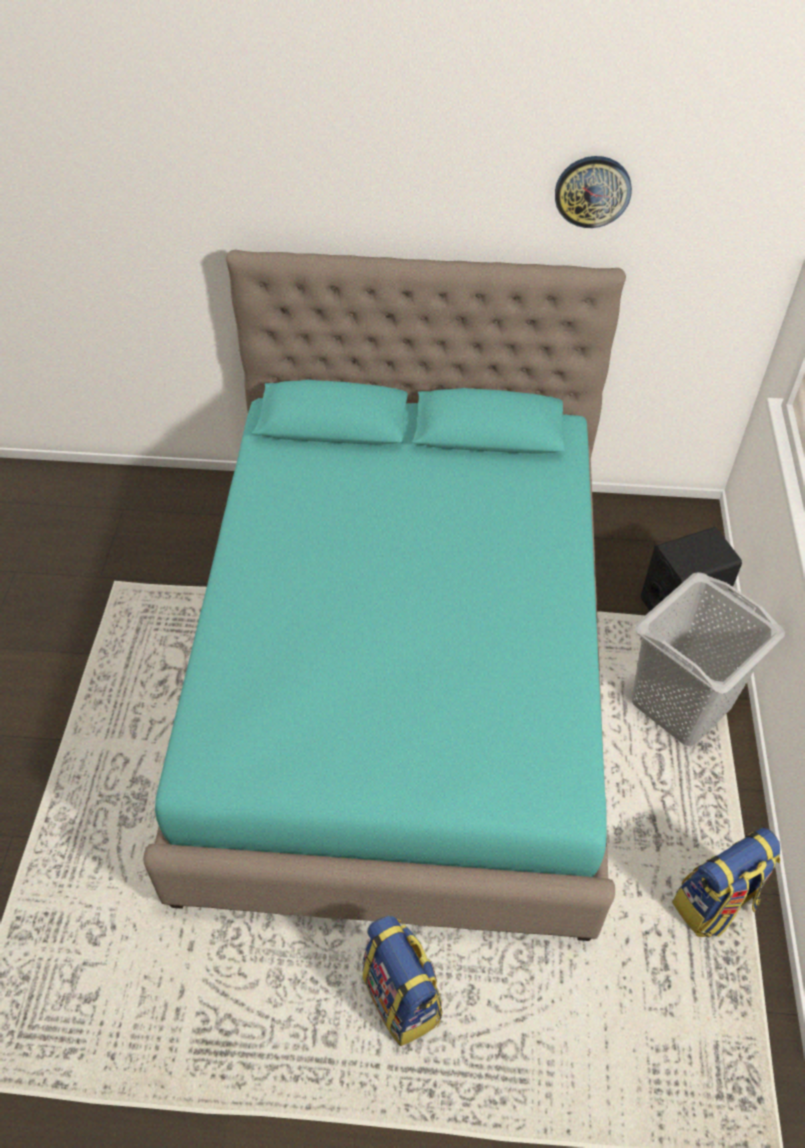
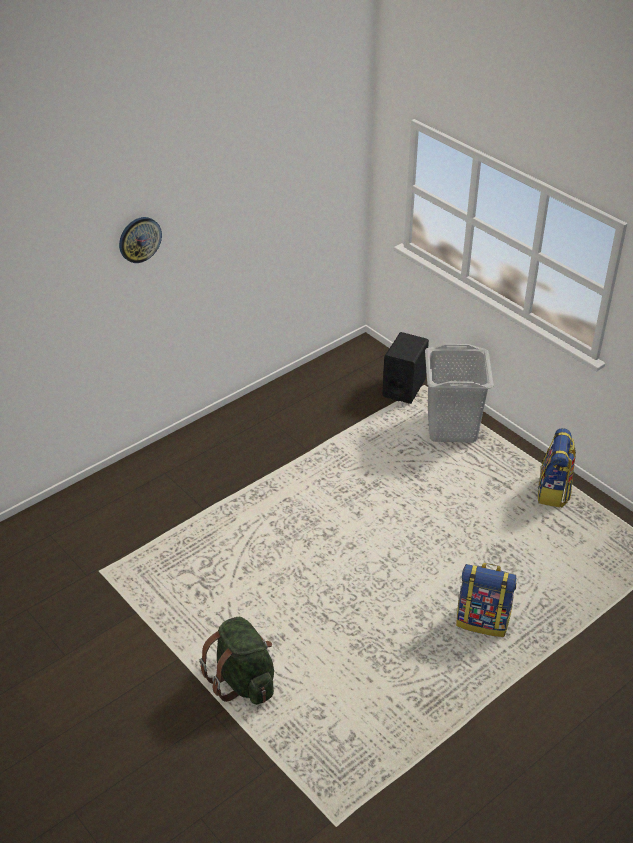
camera: 45 degrees left, 10 degrees down
(82, 821) = (243, 680): none -> green backpack
(403, 673) = (315, 502): turquoise bed -> none
(592, 191) = (273, 176): wall clock -> wall clock (139, 239)

